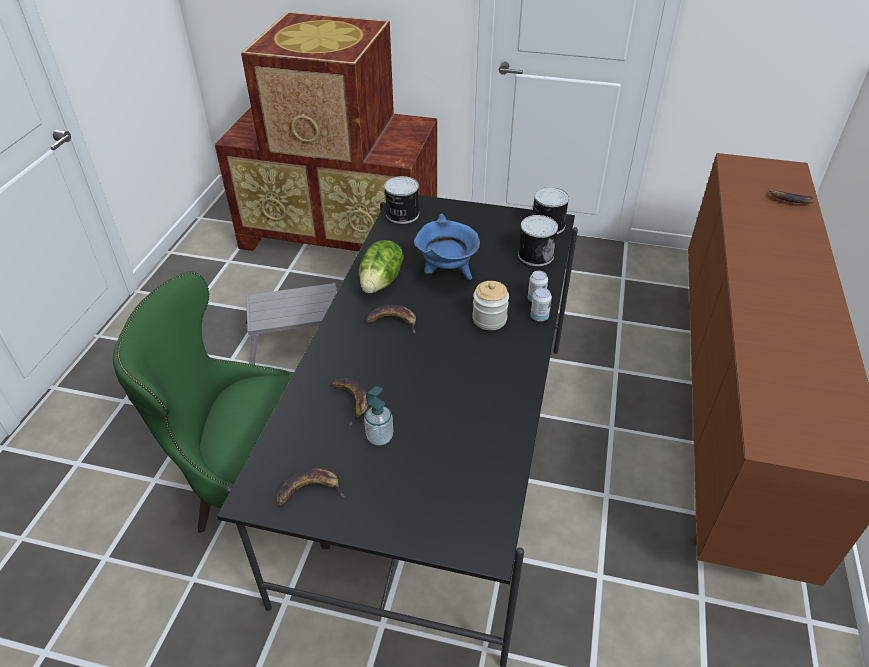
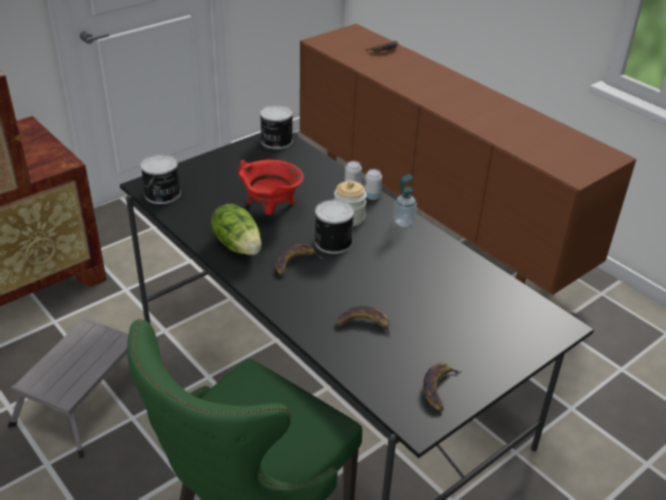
camera: 55 degrees left, 5 degrees down
(380, 437) = (417, 327): soap dispenser -> soap dispenser (403, 222)
(447, 273) = (271, 210): blue cooking pot -> red cooking pot
(535, 254) = (303, 163): can -> can (332, 241)

